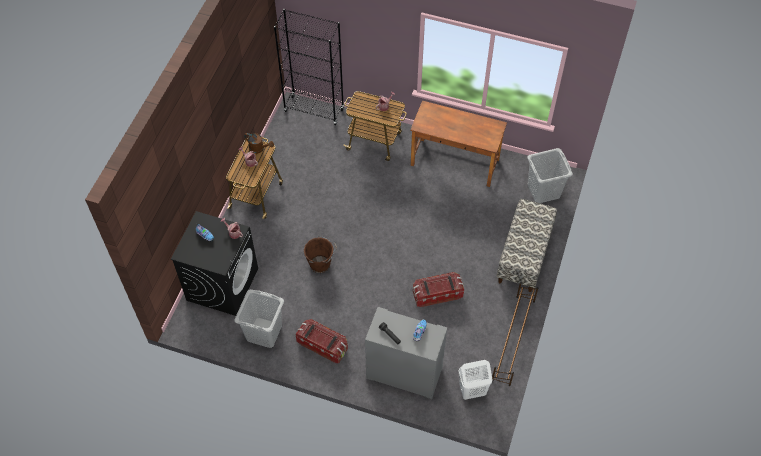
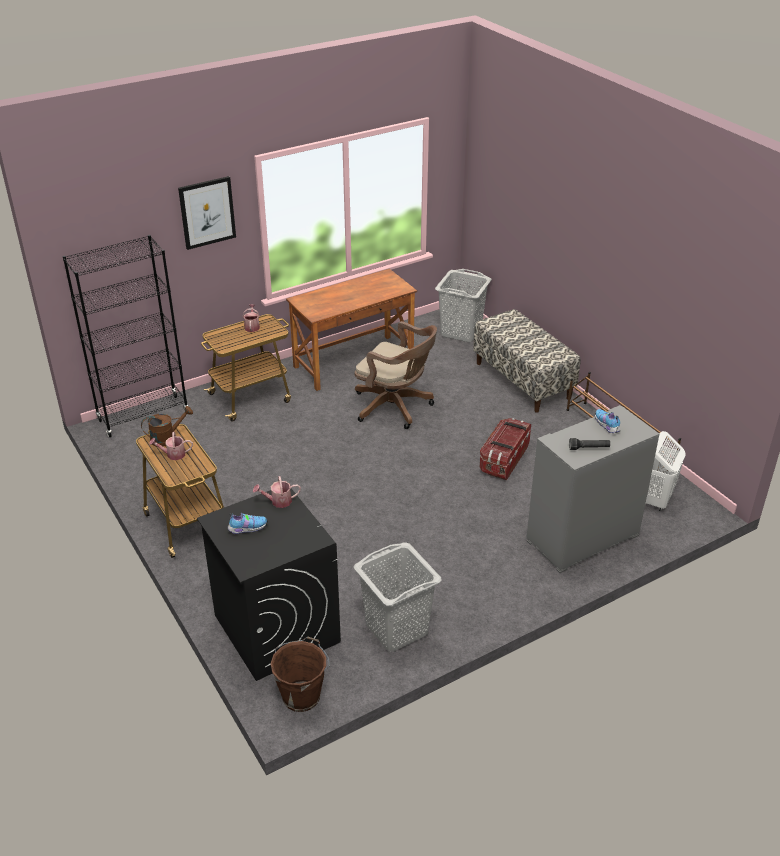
camera: 50 degrees left, 20 degrees down
(321, 264) = (357, 523): brown bucket -> brown bucket (302, 695)
(322, 345) = (474, 585): storage box -> none
(381, 27) = (207, 212): none -> picture
(433, 212) = (396, 407): none -> brown office chair

